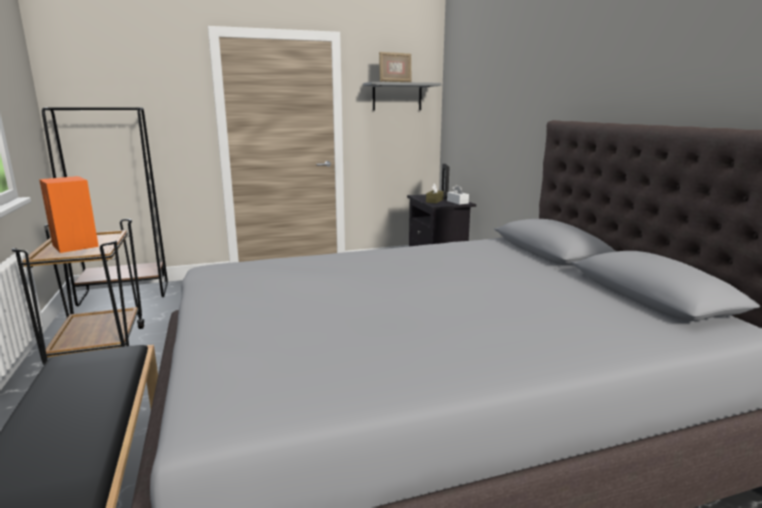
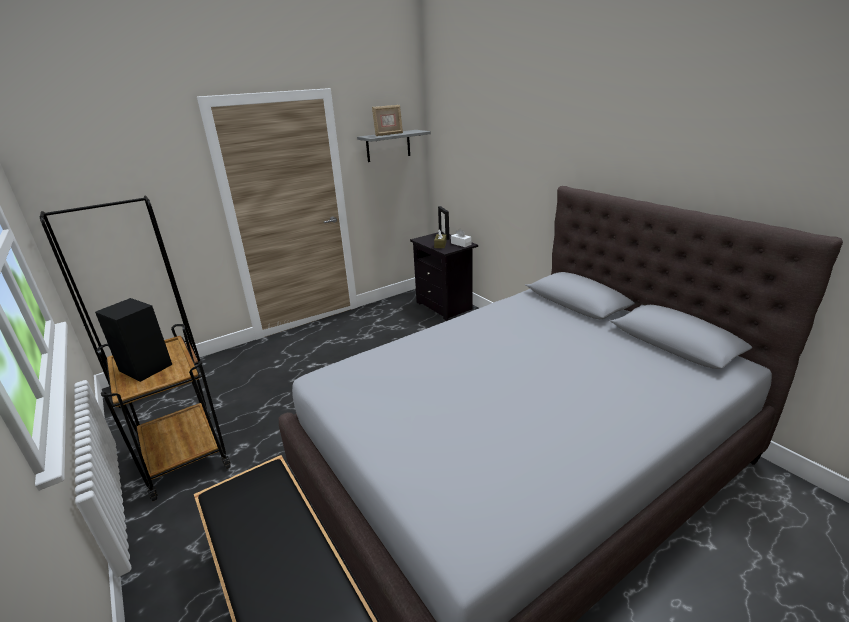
camera: 15 degrees left, 10 degrees up
(75, 246) = (146, 368): orange speaker -> black speaker

